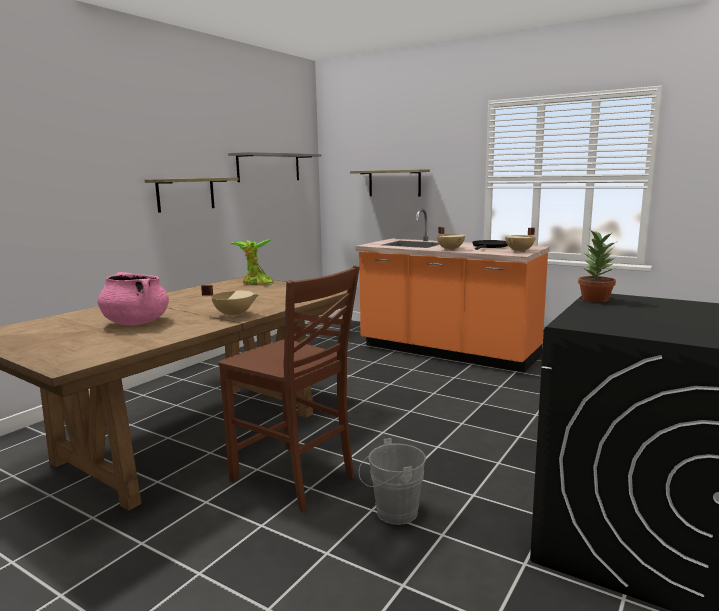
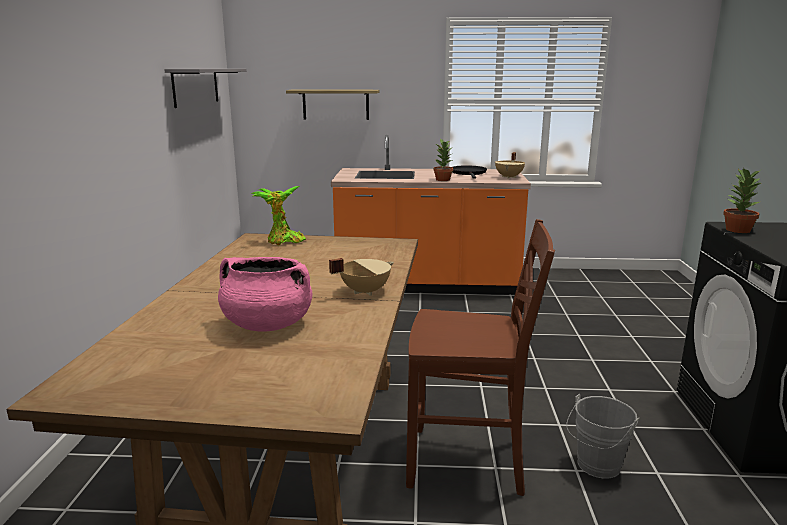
camera: 30 degrees left, 5 degrees up
(186, 194) = (135, 129): shelf -> none
(450, 249) = (443, 179): beige cooking pot -> potted plant

